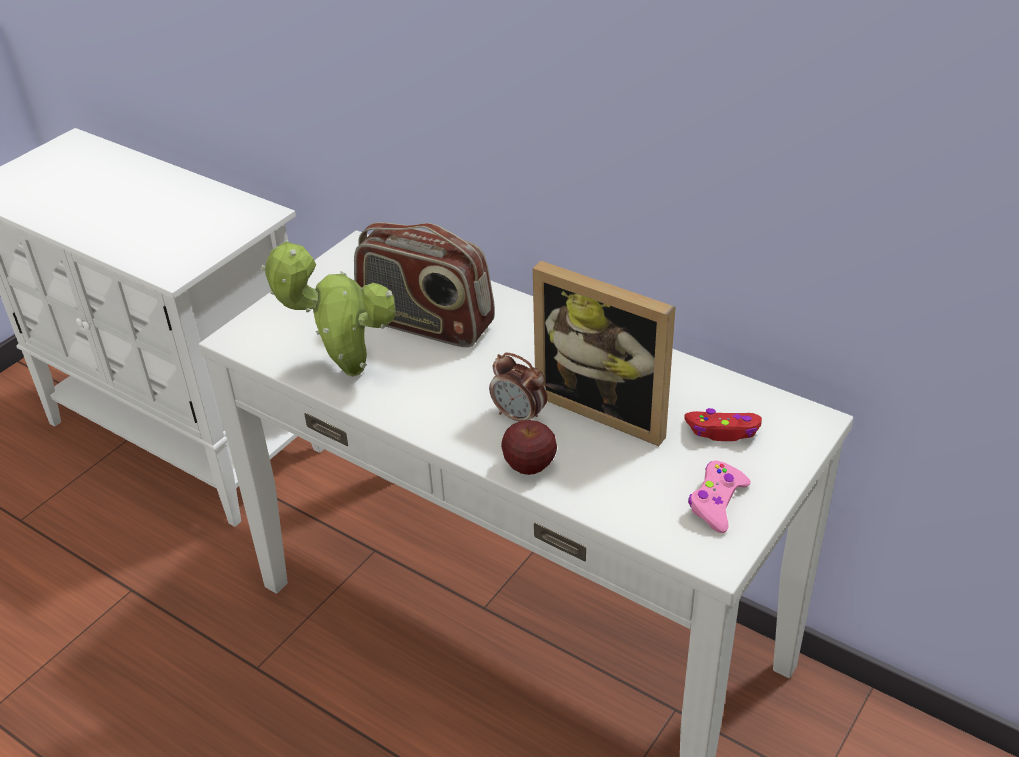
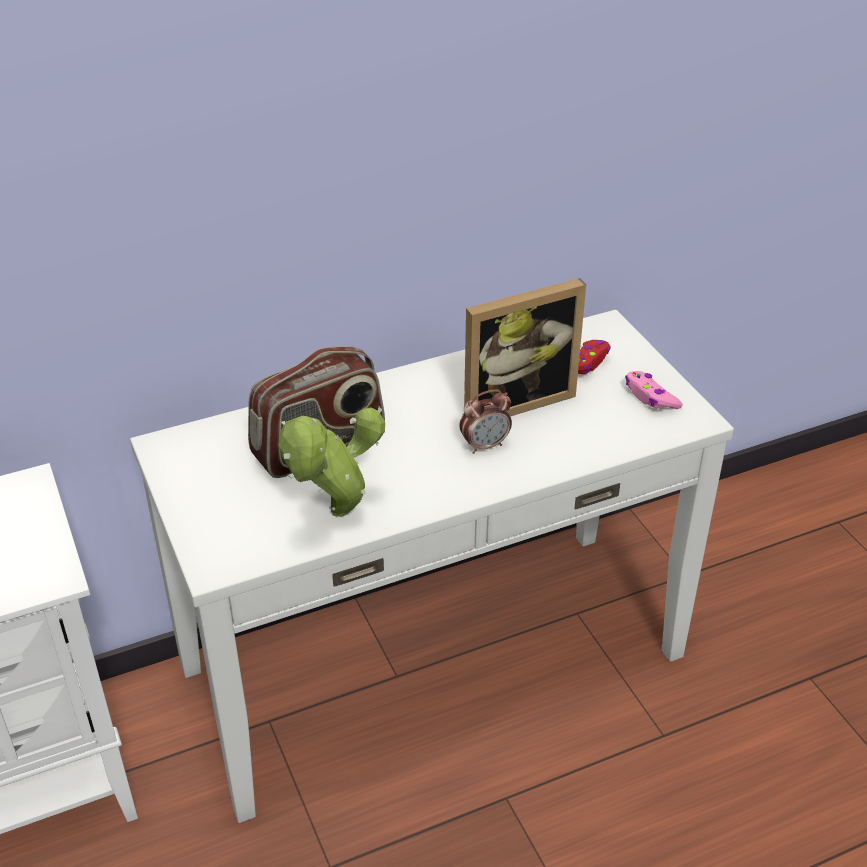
camera: 60 degrees left, 0 degrees up
(529, 465) = (543, 462): apple -> none

